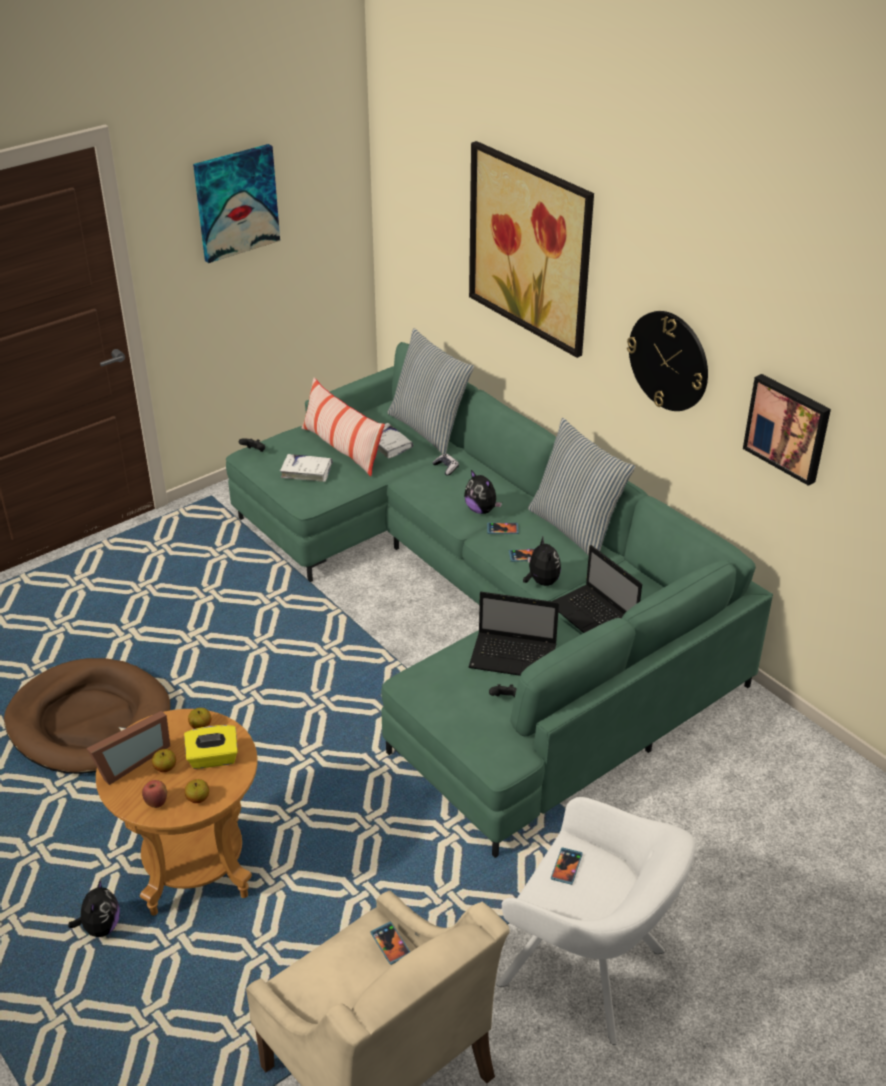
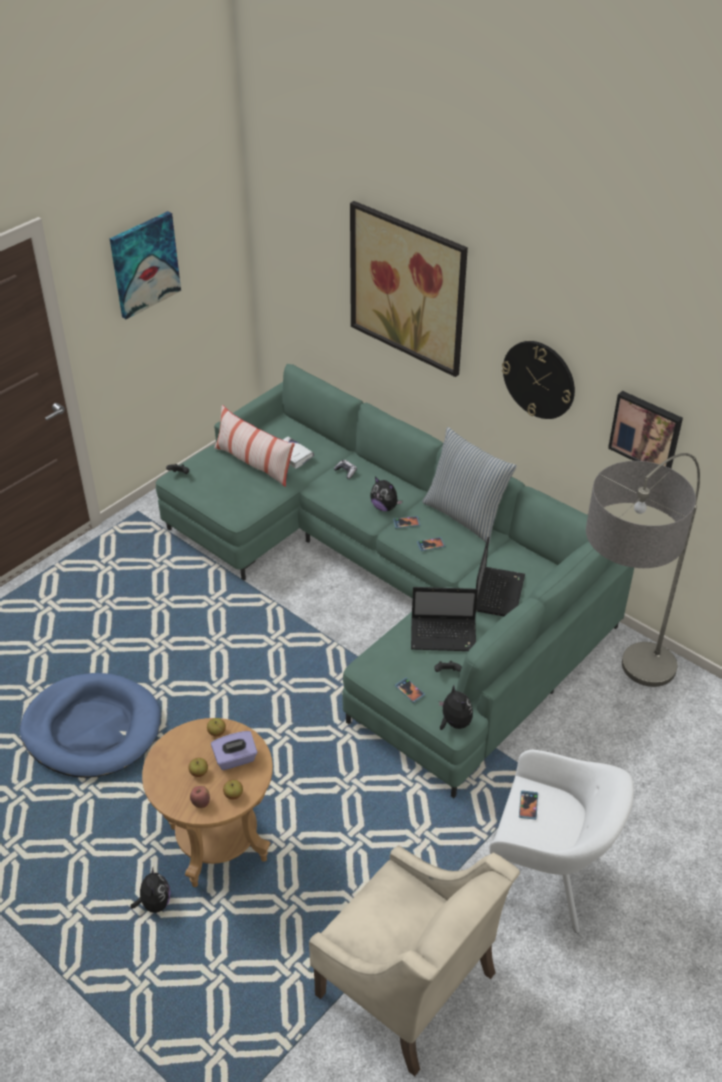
camera: 10 degrees left, 5 degrees up
(89, 721) = (92, 729): brown dog bed -> blue dog bed
(129, 761) = (168, 771): picture frame -> none
(213, 758) = (235, 759): yellow tissue box -> purple tissue box
(306, 472) = (230, 489): white book -> none
(390, 944) = (411, 889): phone -> phone (409, 691)
(429, 429) = (322, 437): pillow -> none
(541, 582) = (449, 566): plush toy -> plush toy (454, 723)
(594, 617) = (498, 592): laptop -> laptop turned 120 degrees counterclockwise
(724, 775) = (613, 704): none -> floor lamp

